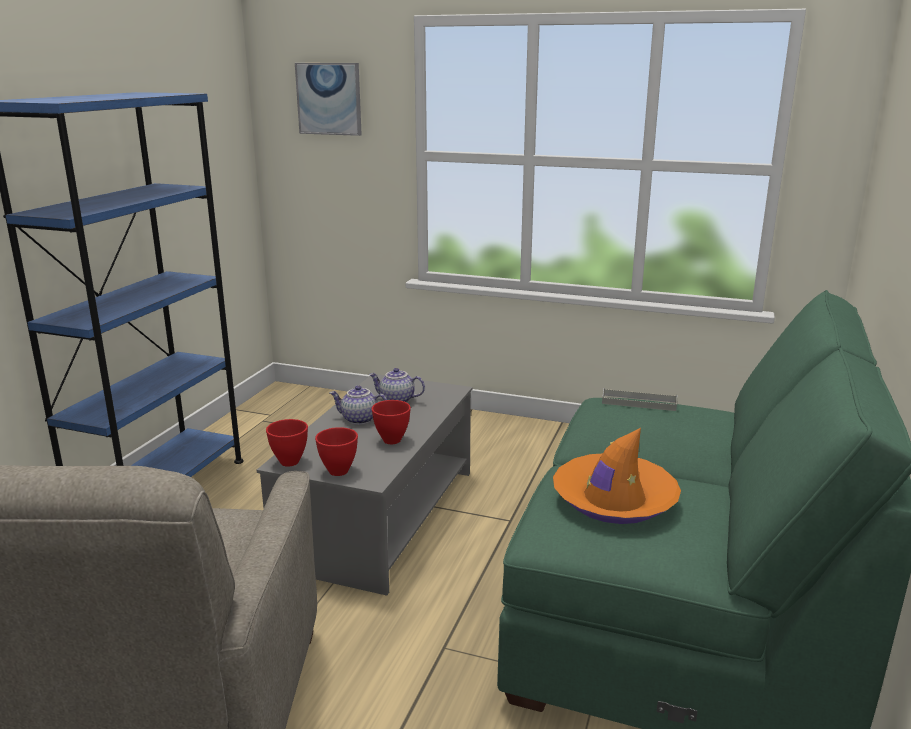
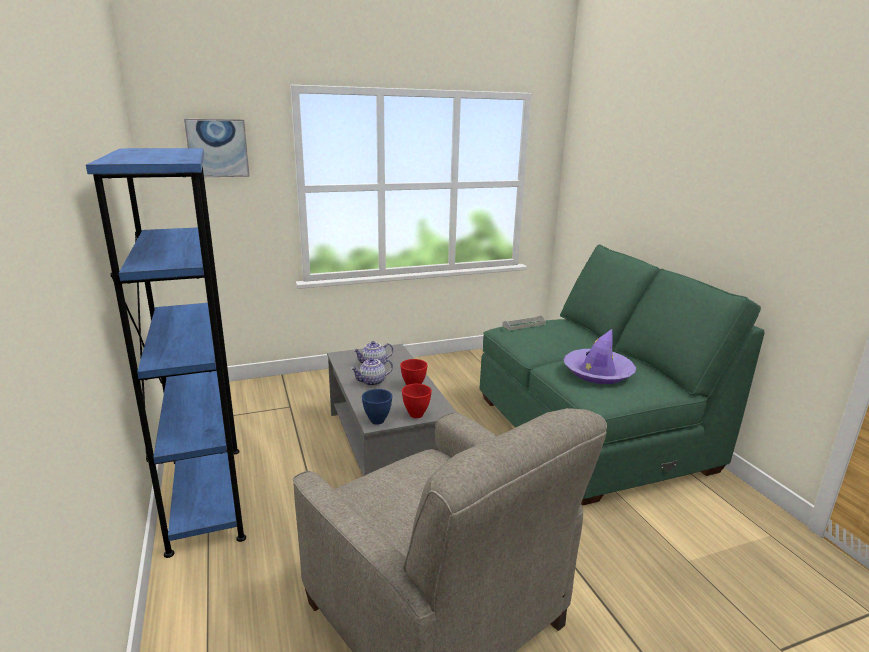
camera: 40 degrees left, 0 degrees up
(290, 461) = (377, 420): red bowl -> blue bowl
(614, 499) = (598, 372): orange hat -> purple hat

